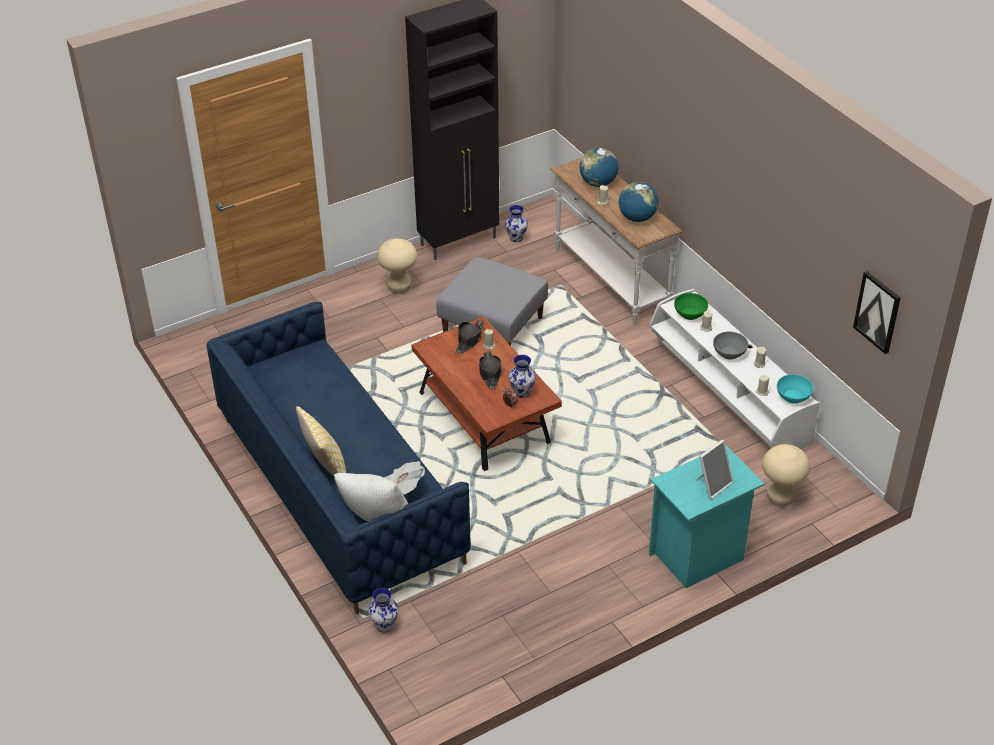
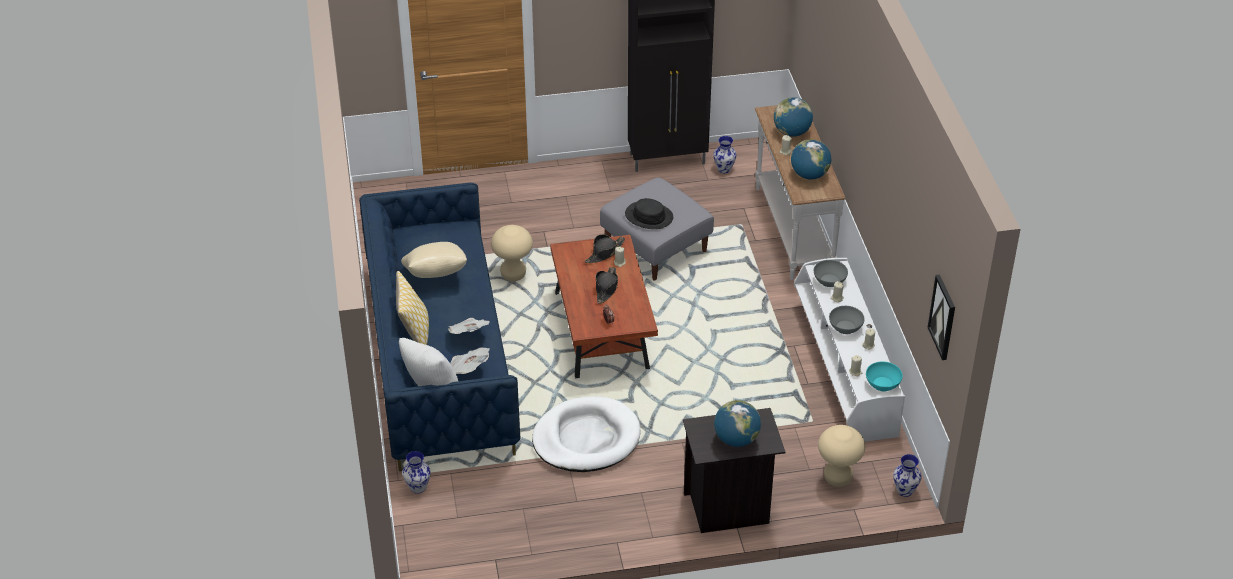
camera: 20 degrees right, 0 degrees up
(317, 405) = (435, 276): none -> beige pillow
(382, 453) = (469, 334): none -> newspaper
(399, 287) = (588, 190): beige stool -> beige stool (513, 274)
(489, 295) = (649, 216): none -> black hat
(522, 392) = (626, 313): vase -> vase (905, 490)
(526, 527) = (586, 438): none -> white dog bed
(690, 313) = (829, 280): green bowl -> grey bowl
(698, 556) = (728, 508): turquoise nightstand -> black nightstand
(712, 484) = (736, 439): picture frame -> globe

